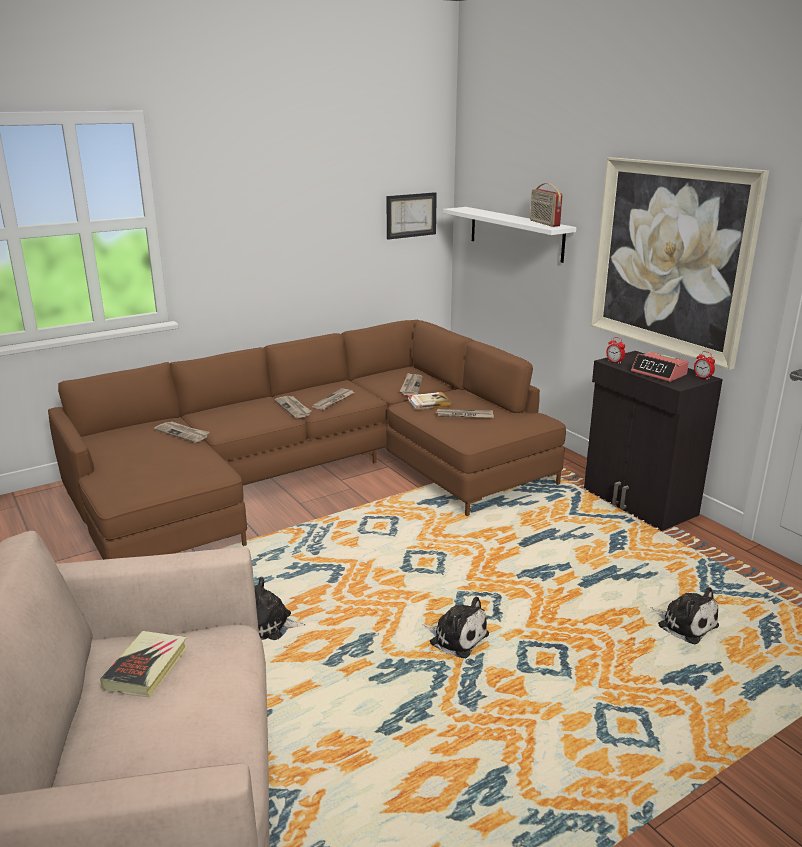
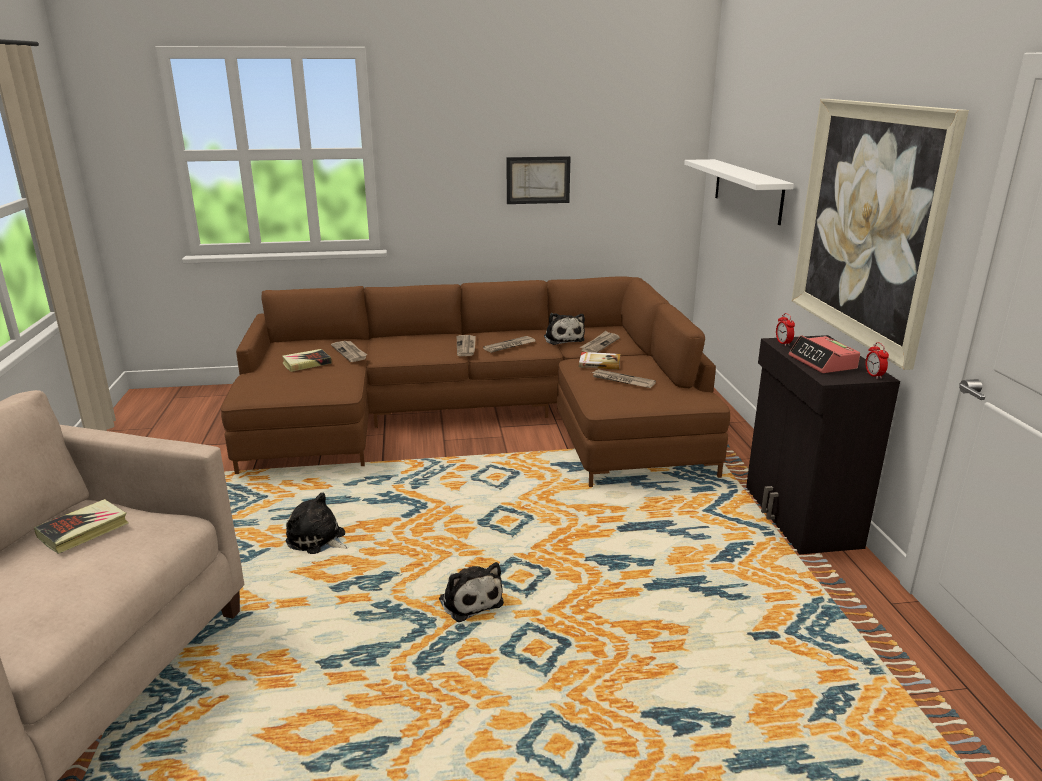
camera: 25 degrees right, 0 degrees up
(149, 452) = (306, 363): none -> book
(411, 215) = (651, 165): picture -> picture (538, 180)
(544, 223) = (762, 178): radio -> none
(684, 624) = (730, 662): plush toy -> plush toy (563, 339)

